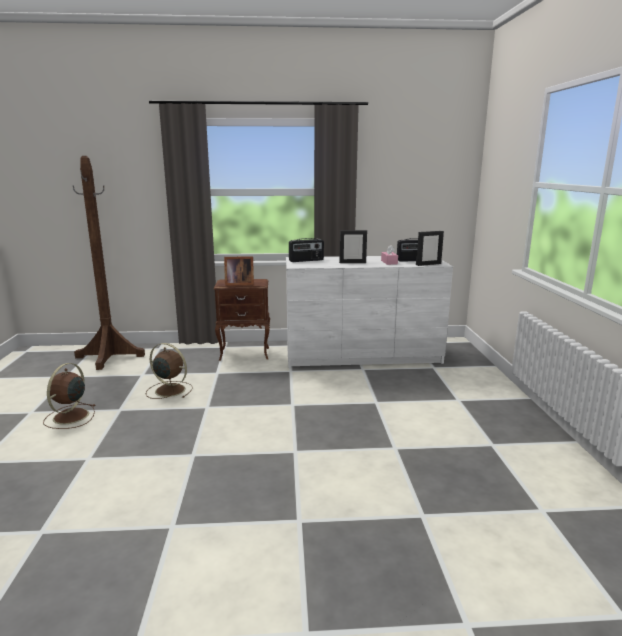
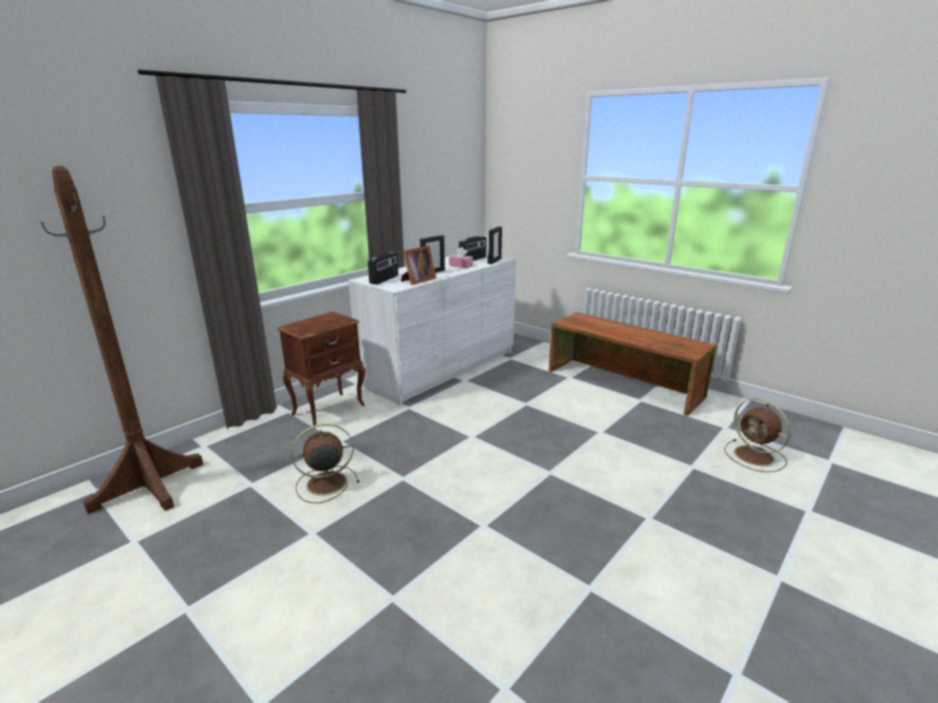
camera: 45 degrees left, 5 degrees up
(70, 417) = (264, 578): brown fan -> brown fan (755, 456)
(238, 284) = (321, 325): picture frame -> picture frame (417, 281)
(507, 426) = (625, 383): none -> brown bench

